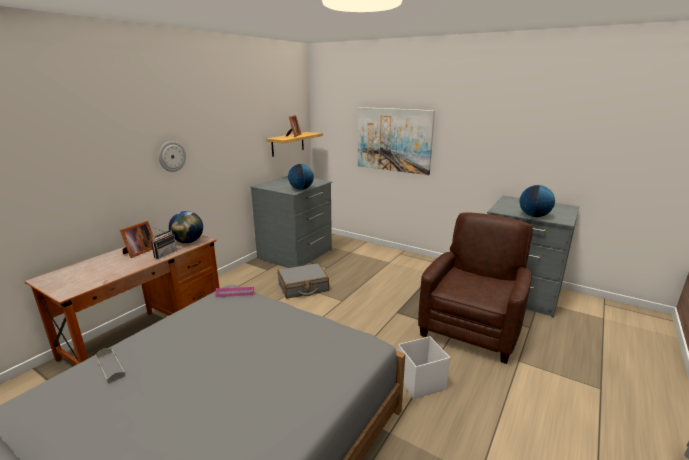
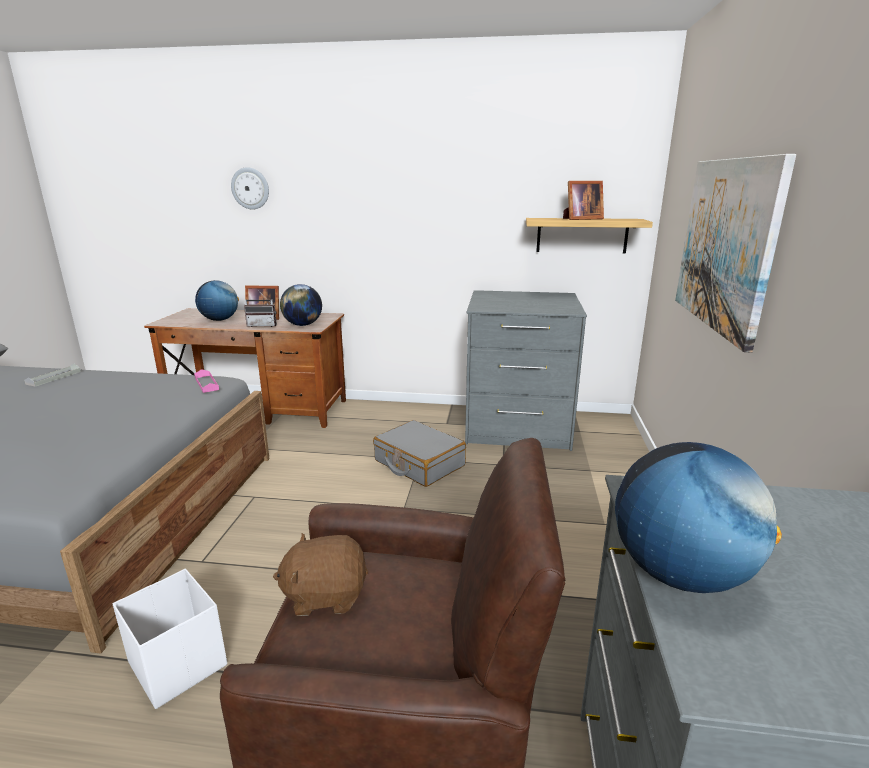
camera: 65 degrees right, 0 degrees up
(172, 156) = (348, 219): wall clock -> wall clock (250, 188)
(301, 189) = (502, 308): globe -> globe (219, 320)
(465, 291) = (325, 595): none -> brown plush toy

